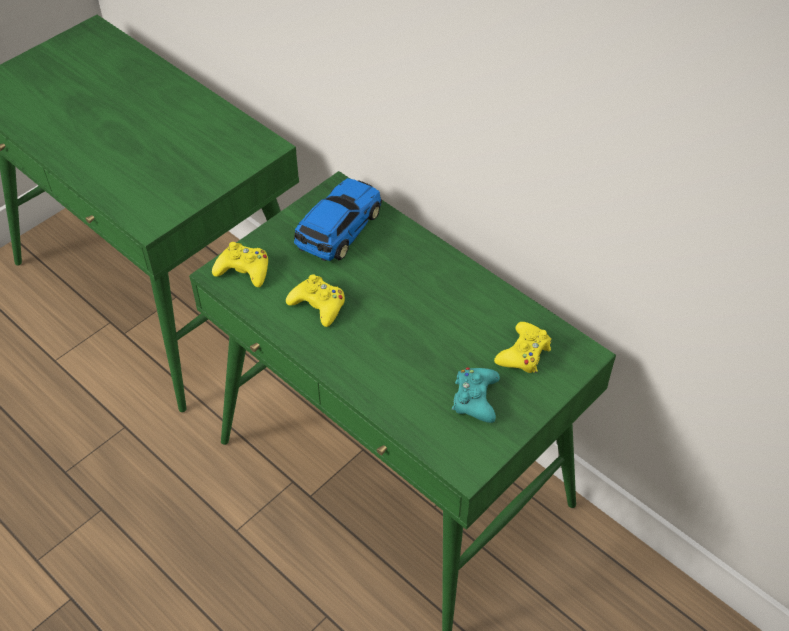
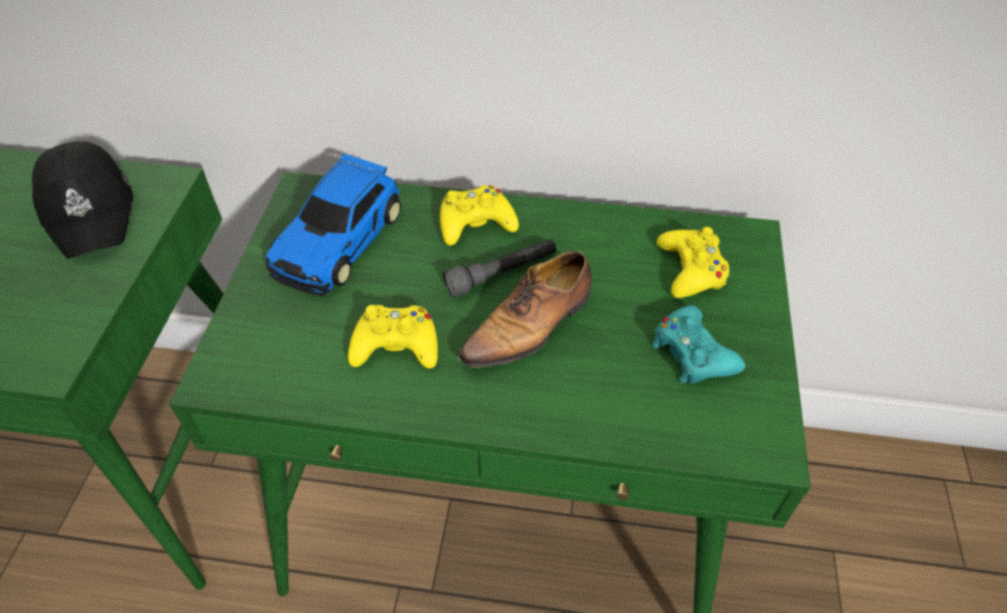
camera: 35 degrees left, 0 degrees up
(221, 145) = (91, 210): none -> black cap
(244, 270) = (251, 353): yellow game controller -> yellow game controller (475, 223)
(337, 229) = (340, 239): toy car -> toy car turned 150 degrees counterclockwise
(399, 334) = (531, 325): none -> shoe
(409, 296) = (502, 274): none -> grey flashlight

